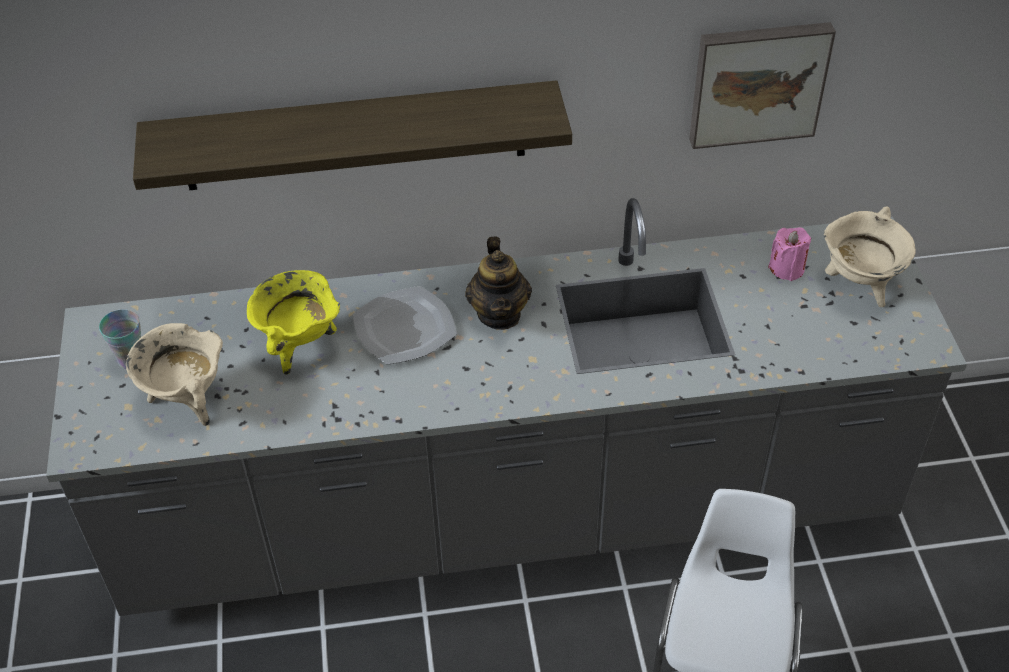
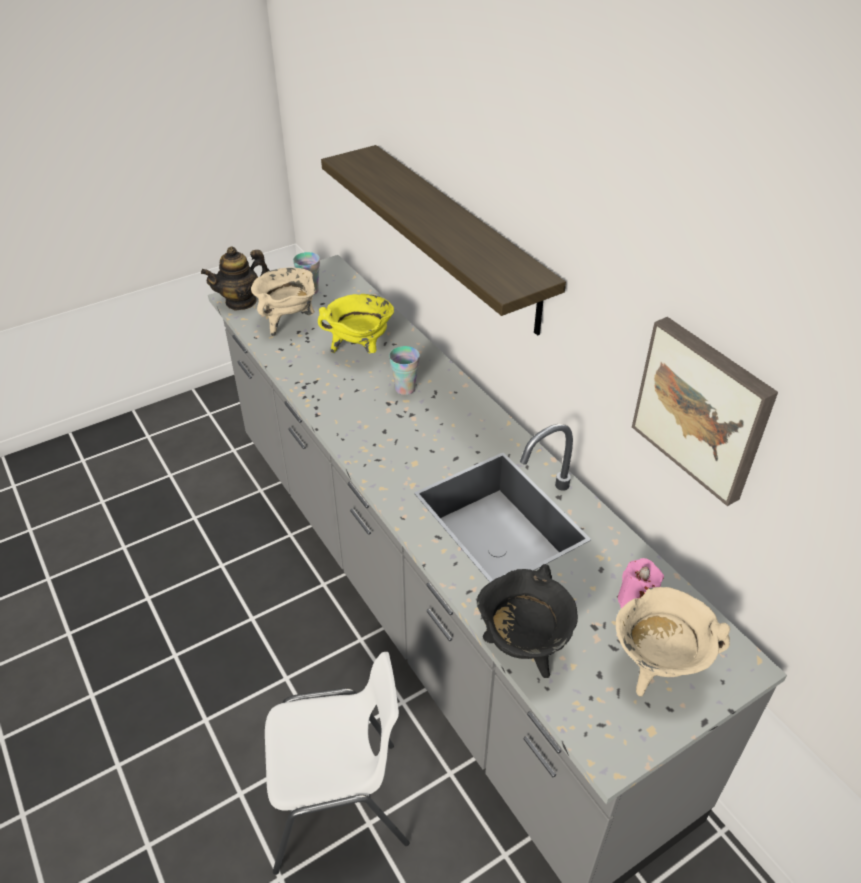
camera: 65 degrees right, 5 degrees down
(403, 328) = (405, 388): plate -> cup
(499, 314) = (450, 431): teapot -> teapot (241, 301)
(808, 360) = (523, 648): none -> black cooking pot

